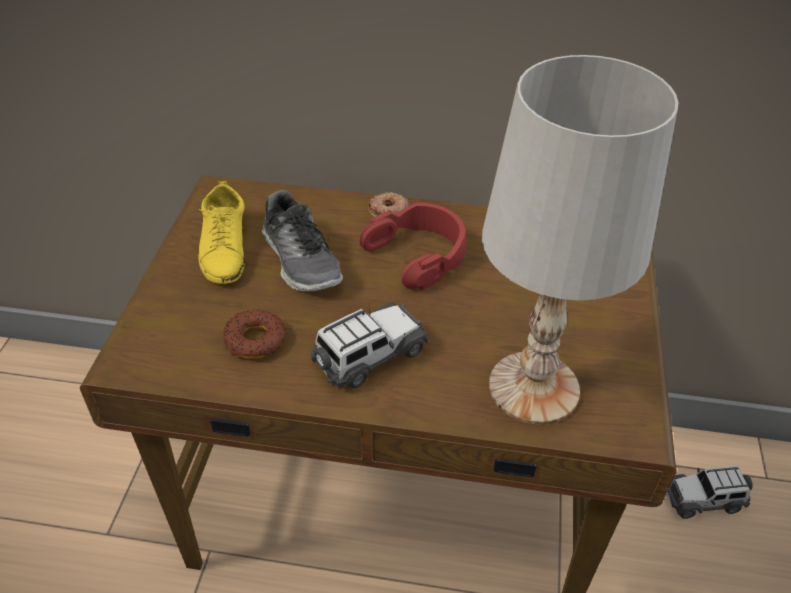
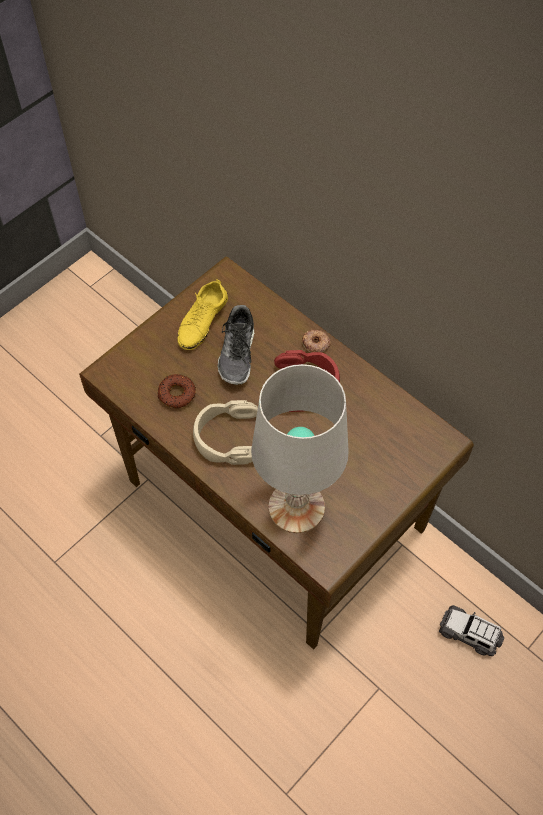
camera: 35 degrees right, 15 degrees up
(369, 356) = (226, 438): toy car -> beige headphones

